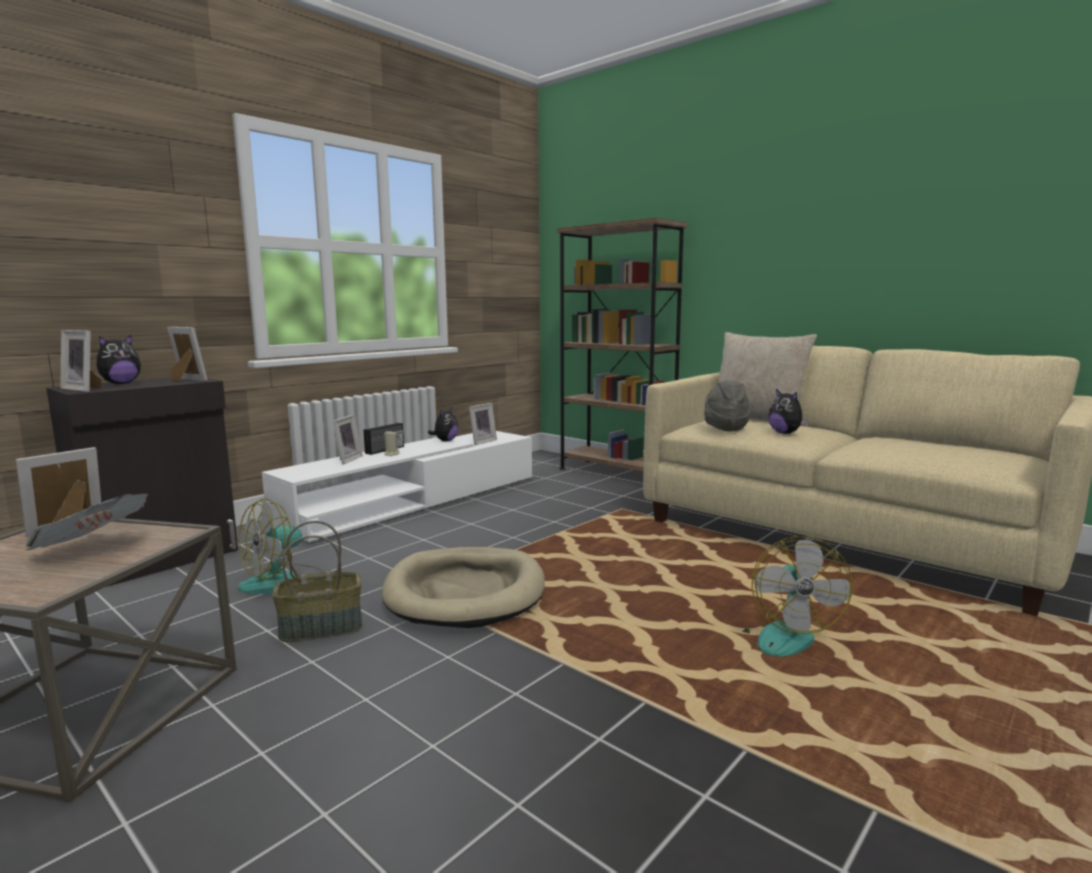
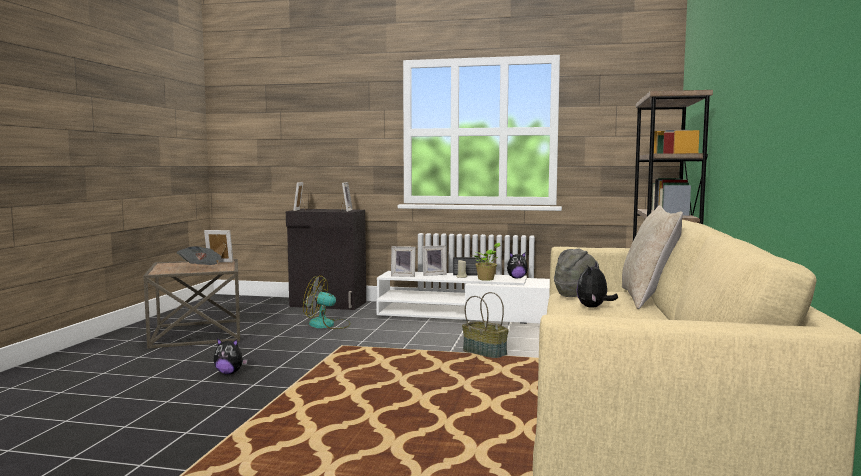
camera: 60 degrees right, 5 degrees down
(120, 383) = (323, 209): plush toy -> plush toy (229, 373)
(322, 627) = (287, 342): basket -> basket (485, 352)
(427, 449) = (487, 279): none -> potted plant
(465, 592) = (354, 354): beige dog bed -> none
(481, 442) = (540, 284): picture frame -> picture frame (403, 275)
(780, 634) = (382, 432): fan -> none

